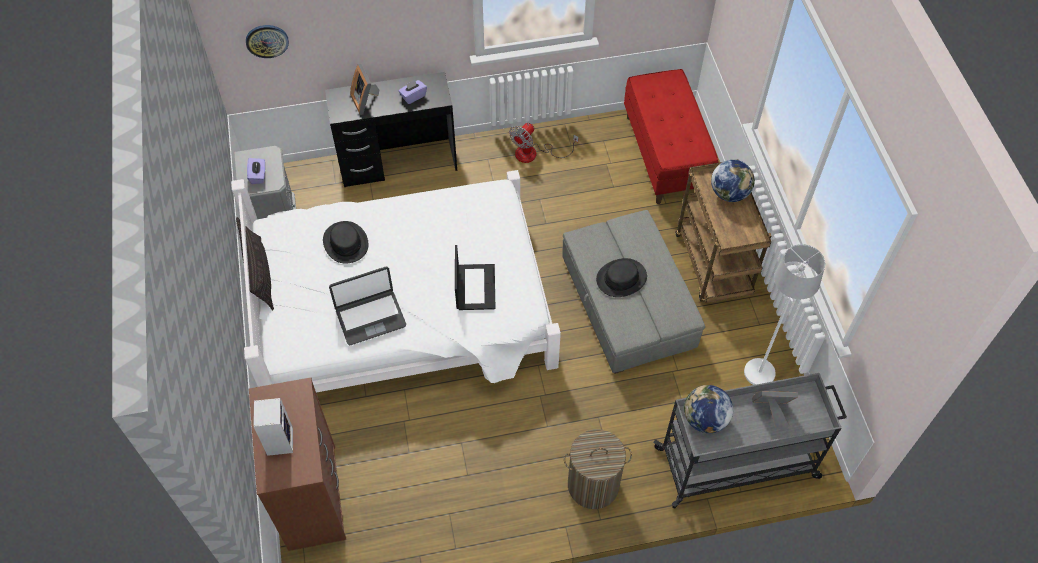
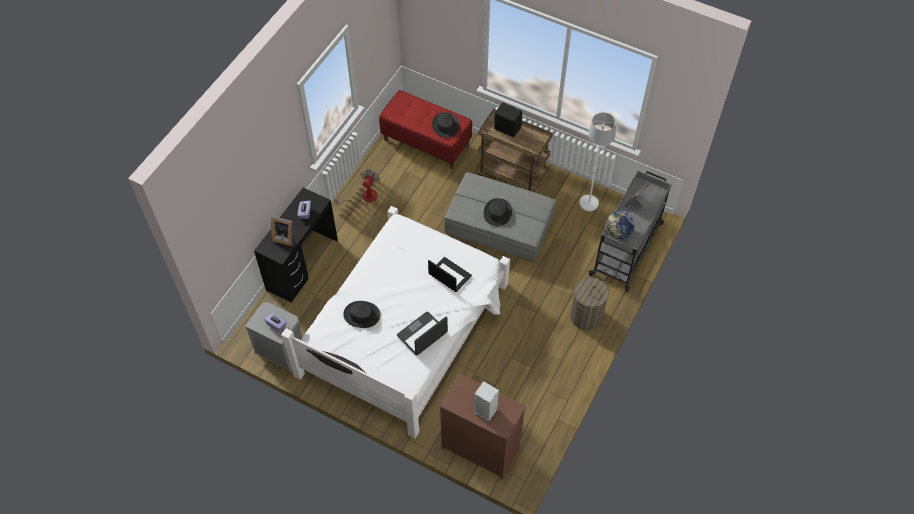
camera: 50 degrees left, 0 degrees up
(267, 40) = (223, 243): wall clock -> none
(370, 317) = (422, 334): laptop -> laptop turned 150 degrees counterclockwise
(534, 154) = (364, 198): fan -> fan turned 150 degrees counterclockwise
(682, 142) = (445, 125): none -> black hat
(729, 193) = (507, 128): globe -> black speaker

